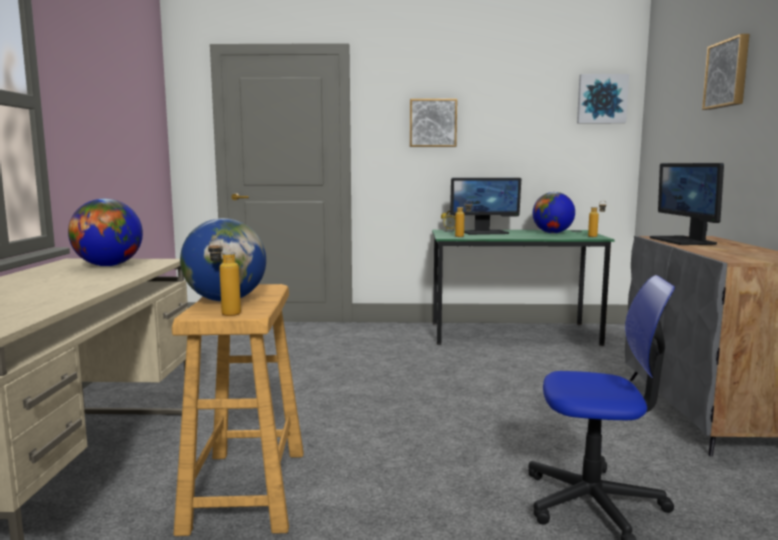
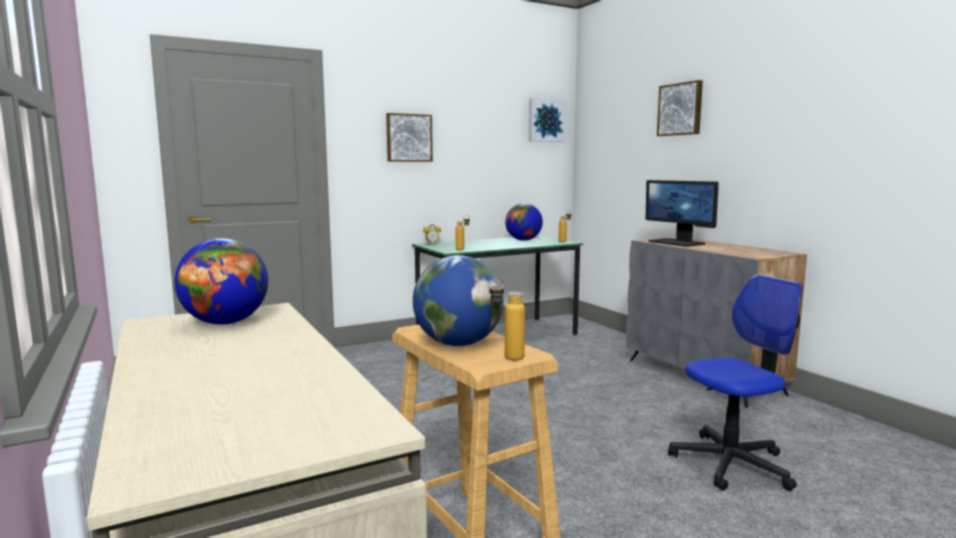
camera: 30 degrees left, 0 degrees up
(485, 232) = (469, 244): monitor -> none

